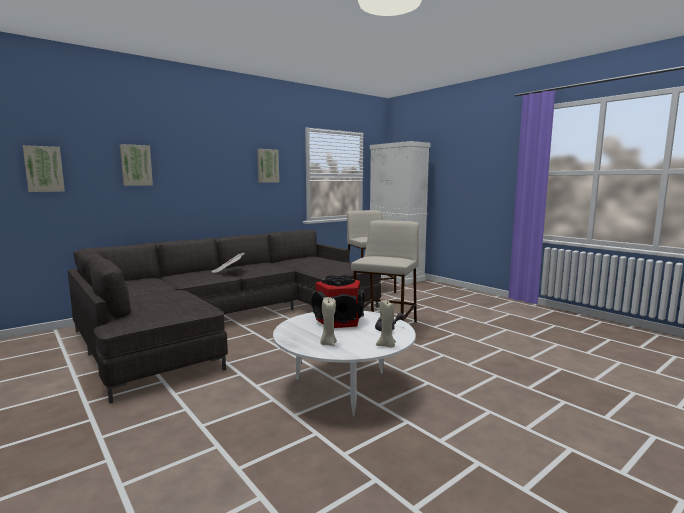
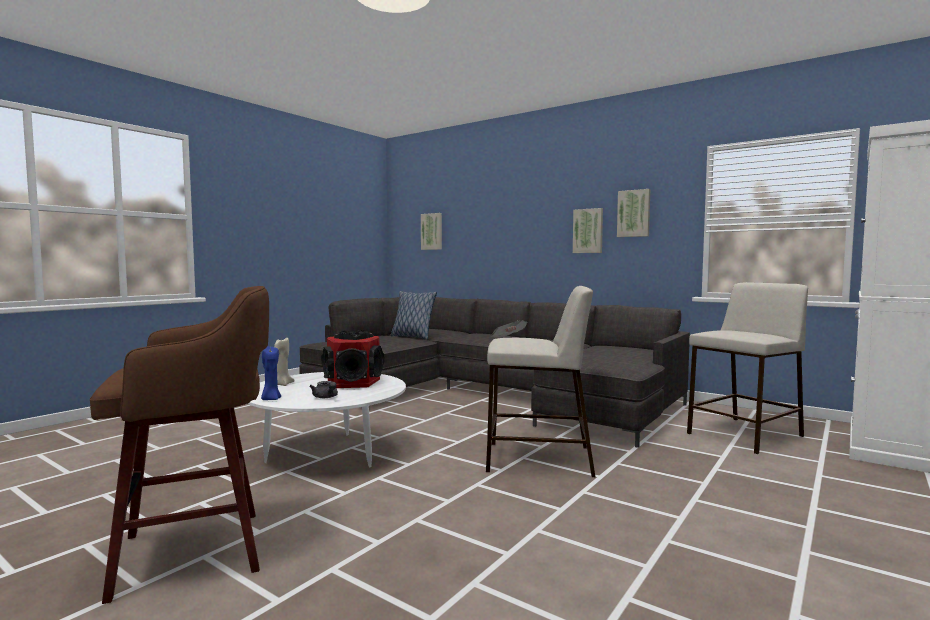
camera: 75 degrees right, 5 degrees down
(136, 165) = (489, 224): picture -> picture (588, 231)
(148, 292) = (412, 337): none -> pillow
(386, 346) = (271, 399): beige candle -> blue candle
(522, 432) = (197, 551): none -> brown stool

